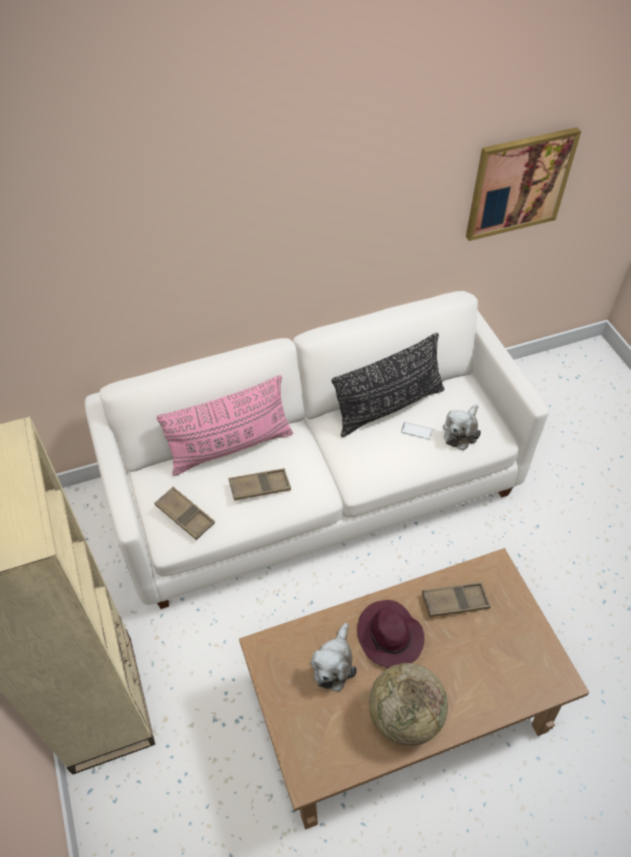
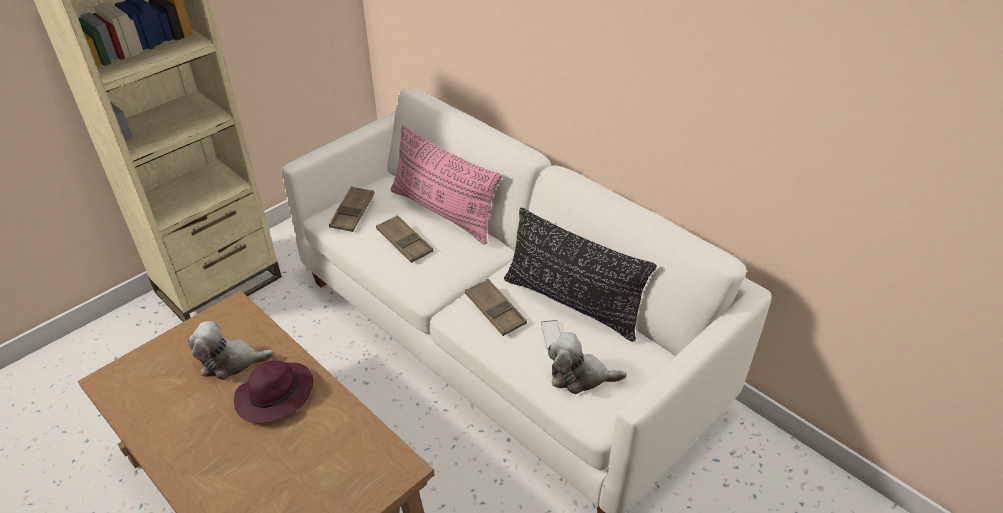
camera: 65 degrees right, 10 degrees down
(404, 716) = (184, 435): globe -> none
(455, 602) = (337, 440): brown tray -> brown tray (495, 311)
(519, 183) = (882, 177): picture -> none

